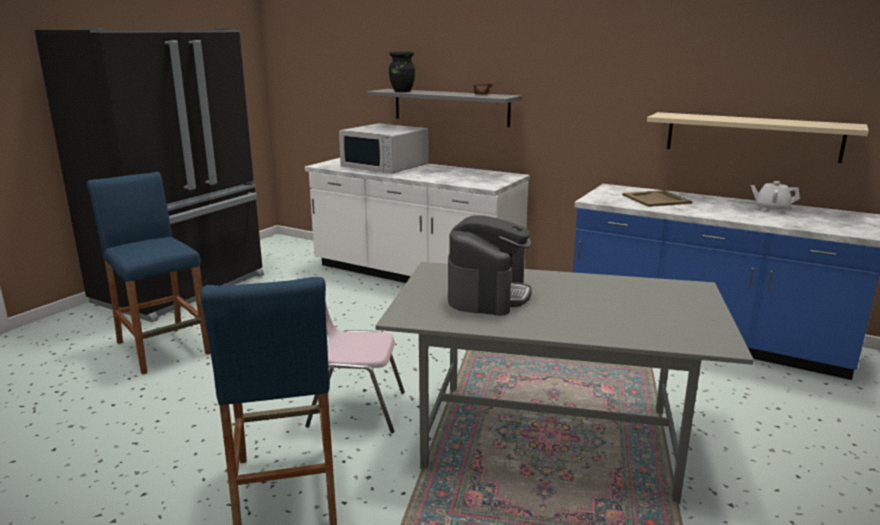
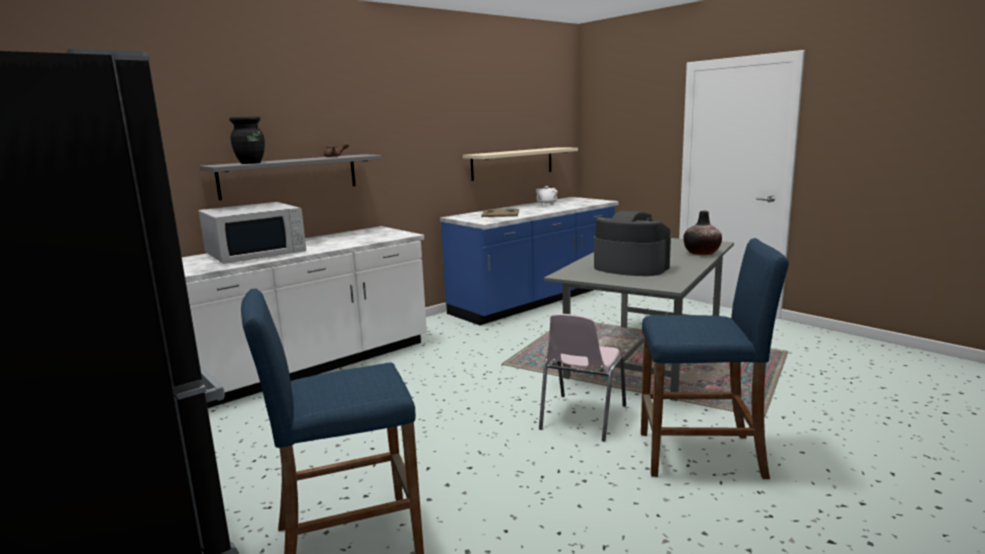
camera: 70 degrees left, 5 degrees down
(620, 333) = (701, 253): none -> vase

